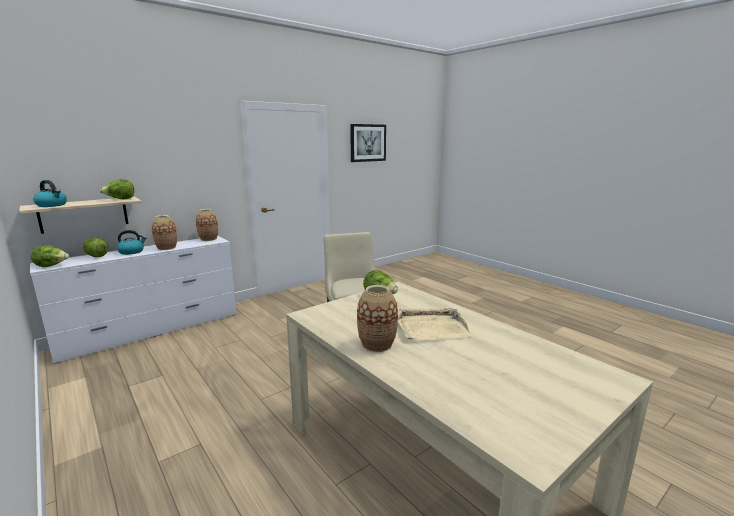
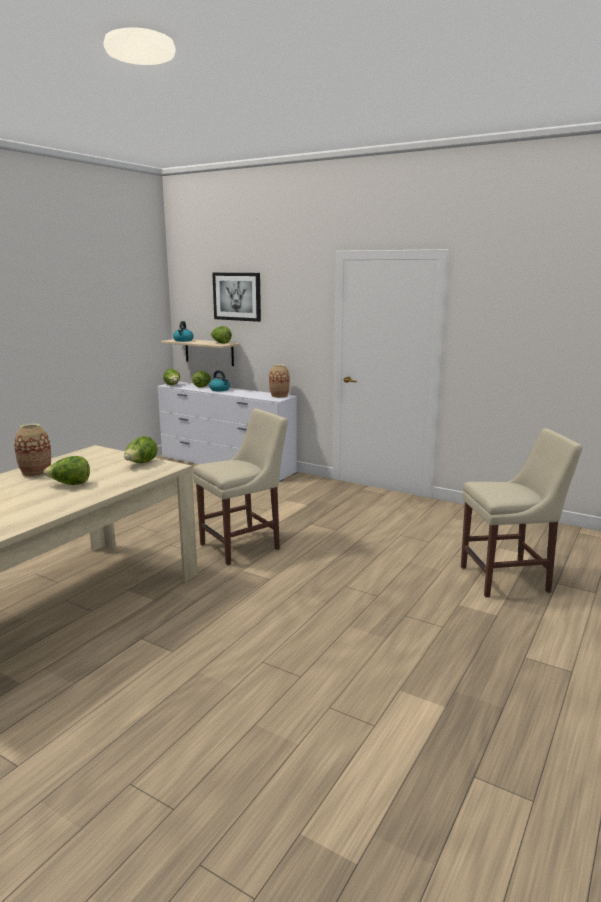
camera: 70 degrees right, 0 degrees up
(166, 248) = (239, 393): vase -> none
(368, 143) = (524, 306): picture -> picture (237, 296)
(431, 327) = (70, 484): beige tray -> lettuce
(448, 286) = (509, 579): none -> beige chair

